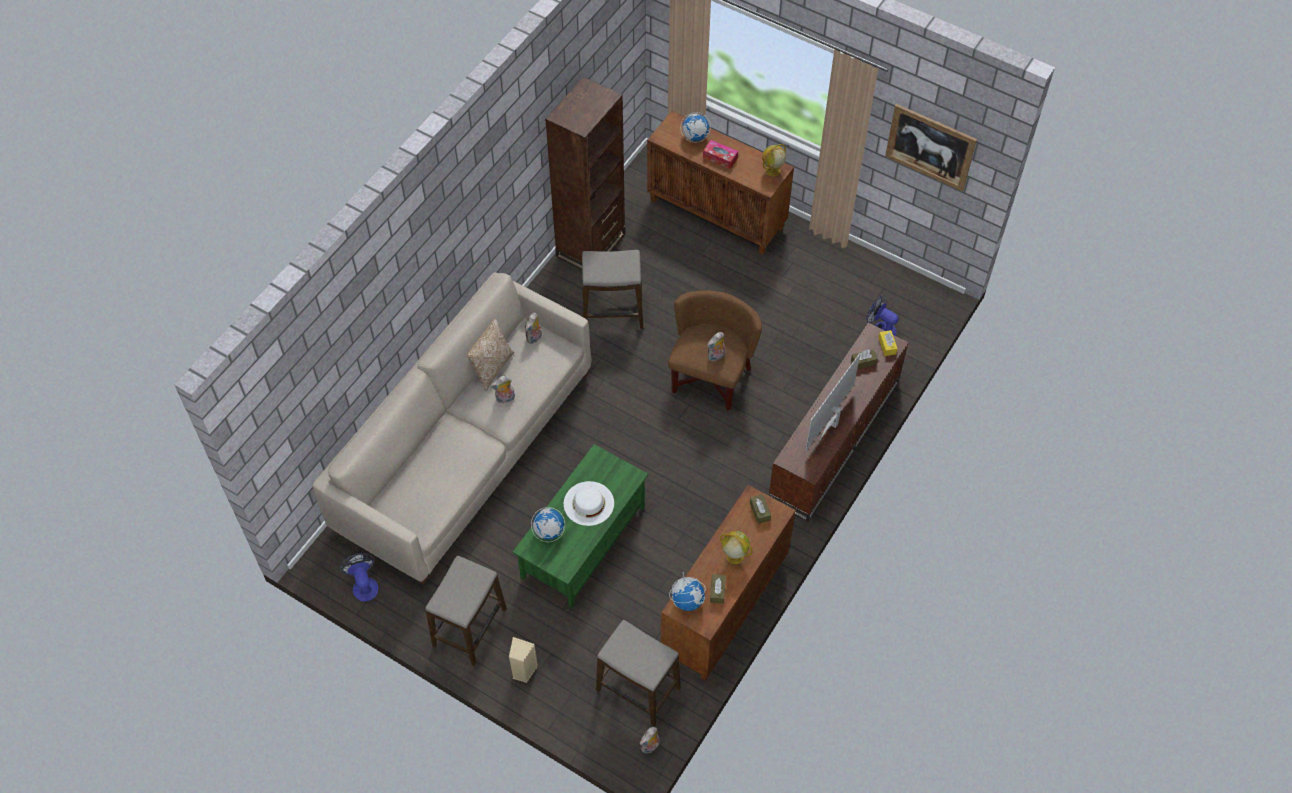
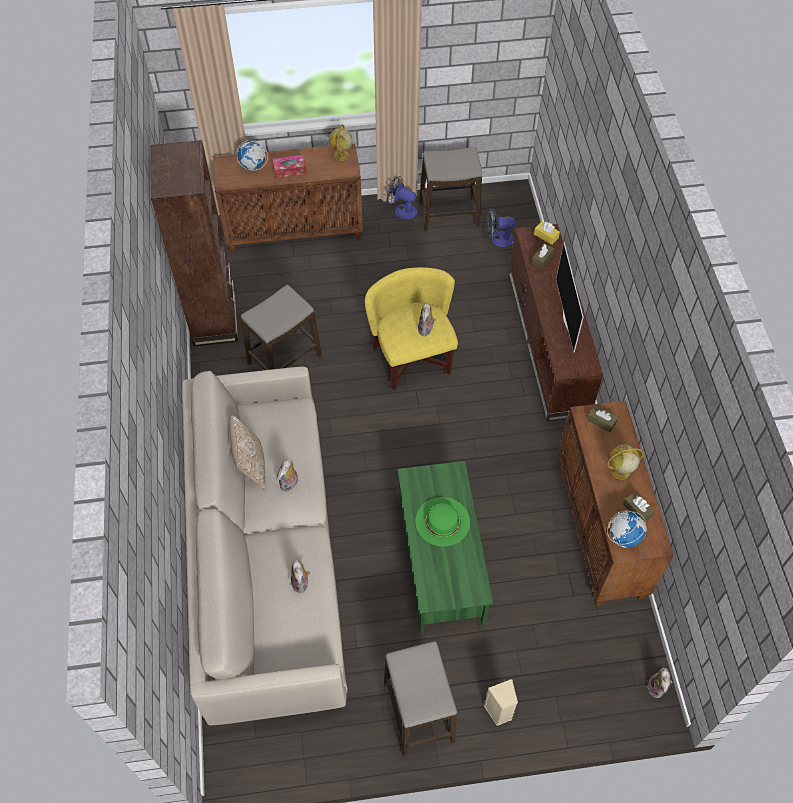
camera: 40 degrees left, 0 degrees up
(364, 585) = (288, 752): fan -> fan (402, 210)
(534, 338) = (263, 416): plush toy -> plush toy (301, 583)
(548, 532) = (433, 571): globe -> none
(588, 503) = (442, 521): white hat -> green hat
(638, 689) = (602, 649): stool -> stool (449, 215)
(710, 378) = (412, 359): brown armchair -> yellow armchair
(930, 147) = (480, 49): picture -> none

